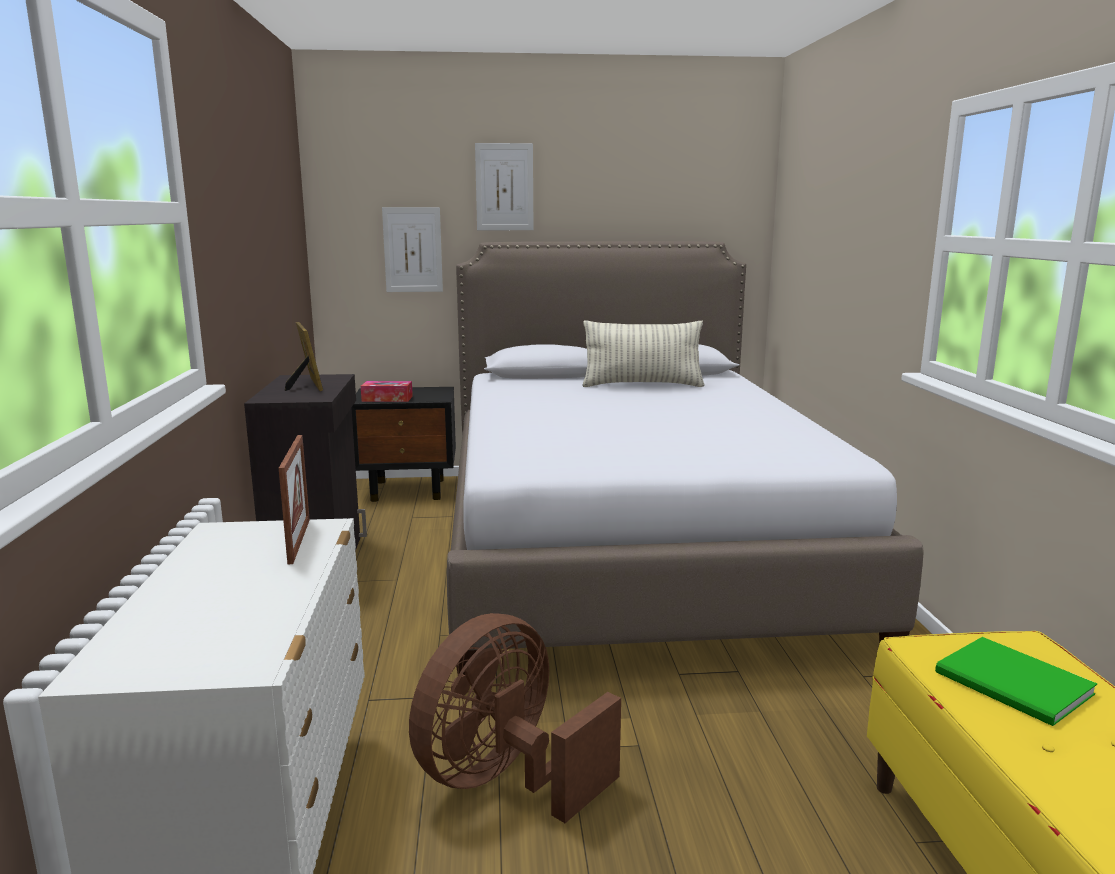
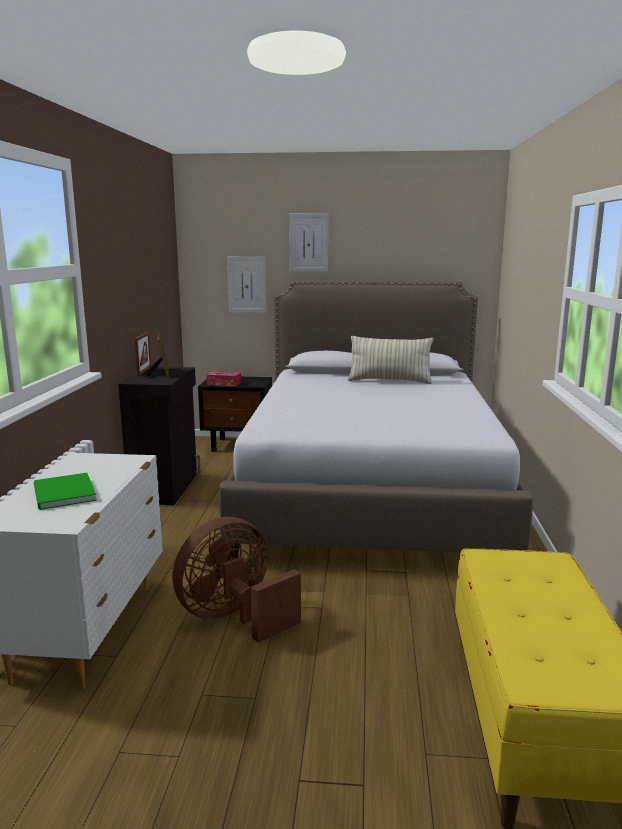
camera: 10 degrees right, 0 degrees up
(299, 540) = (119, 465): picture frame -> picture frame (144, 371)
(1015, 686) = (526, 581): green book -> green book (62, 494)

